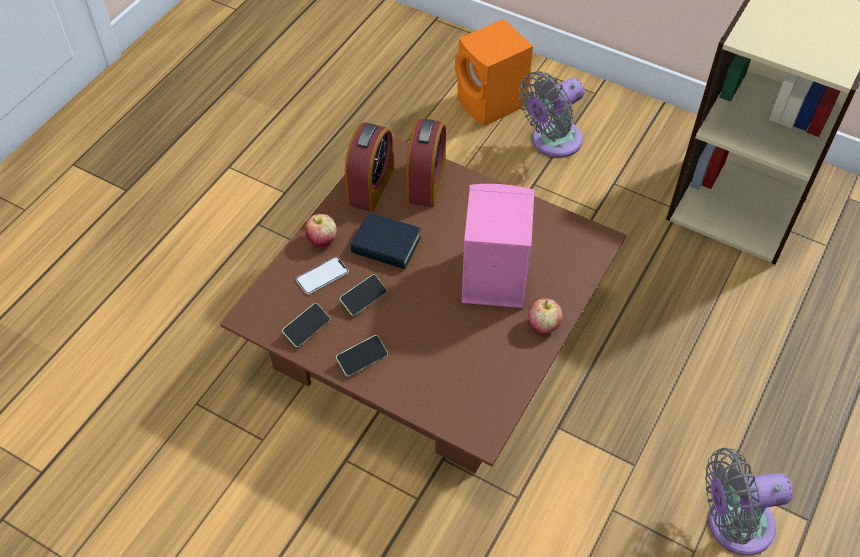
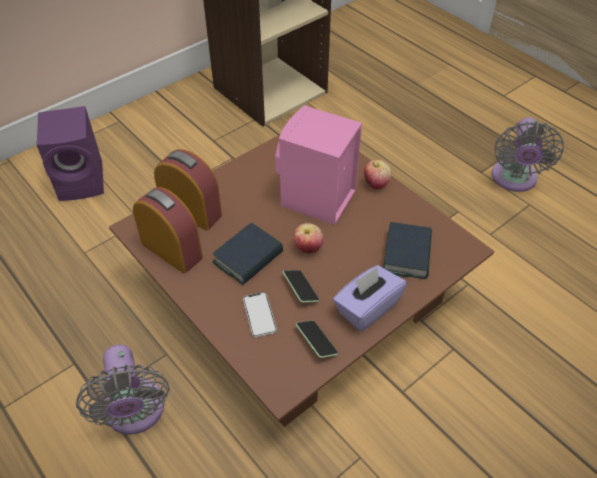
camera: 70 degrees left, 5 degrees down
(322, 240) = (215, 304): apple -> apple (308, 248)
(362, 359) = (367, 308): phone -> purple tissue box
(448, 379) = (407, 255): none -> book
(492, 104) = (83, 181): orange speaker -> purple speaker
(552, 141) = (150, 159): grey fan -> grey fan (135, 413)

